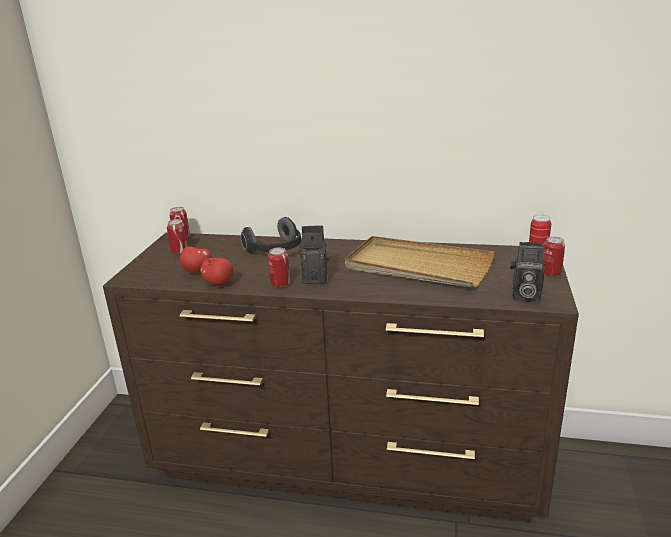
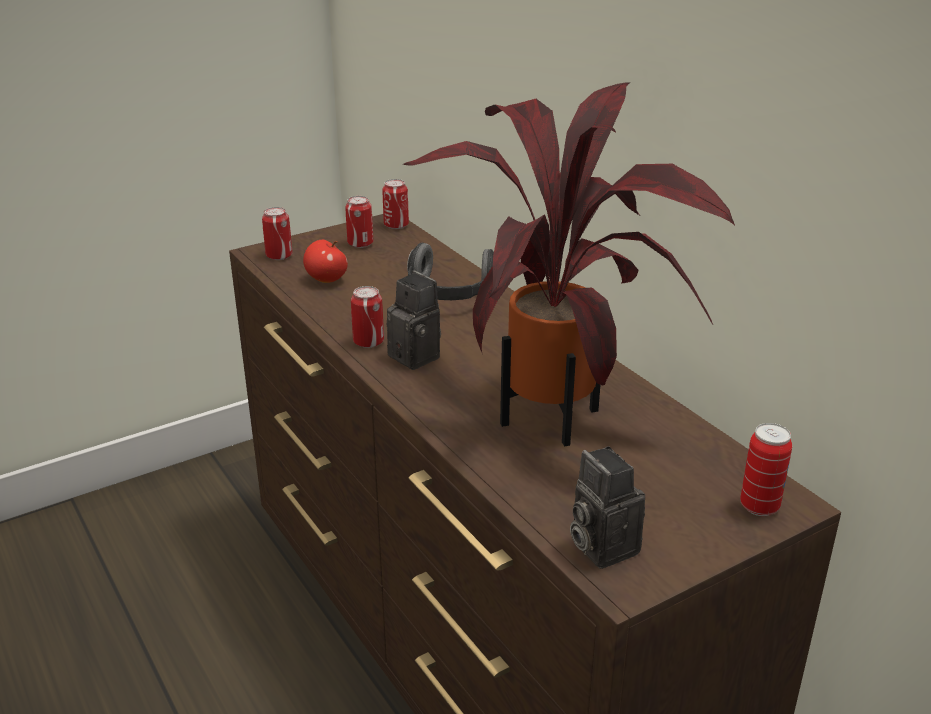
camera: 45 degrees right, 5 degrees up
(219, 283) = (317, 306): apple -> none
(417, 267) = (559, 413): beige tray -> potted plant
(550, 273) = (722, 542): can -> can (279, 256)

